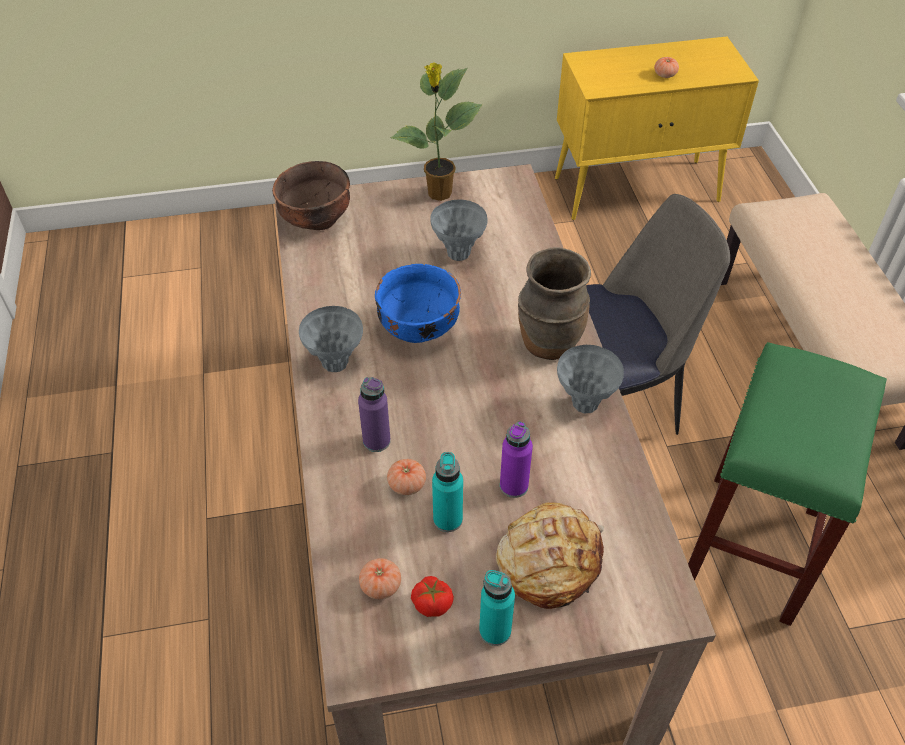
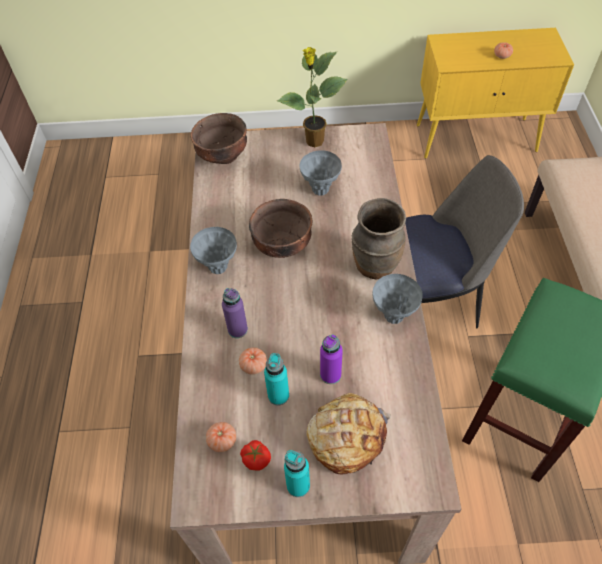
camera: 10 degrees right, 5 degrees up
(418, 327) = (281, 245): blue bowl -> brown bowl

